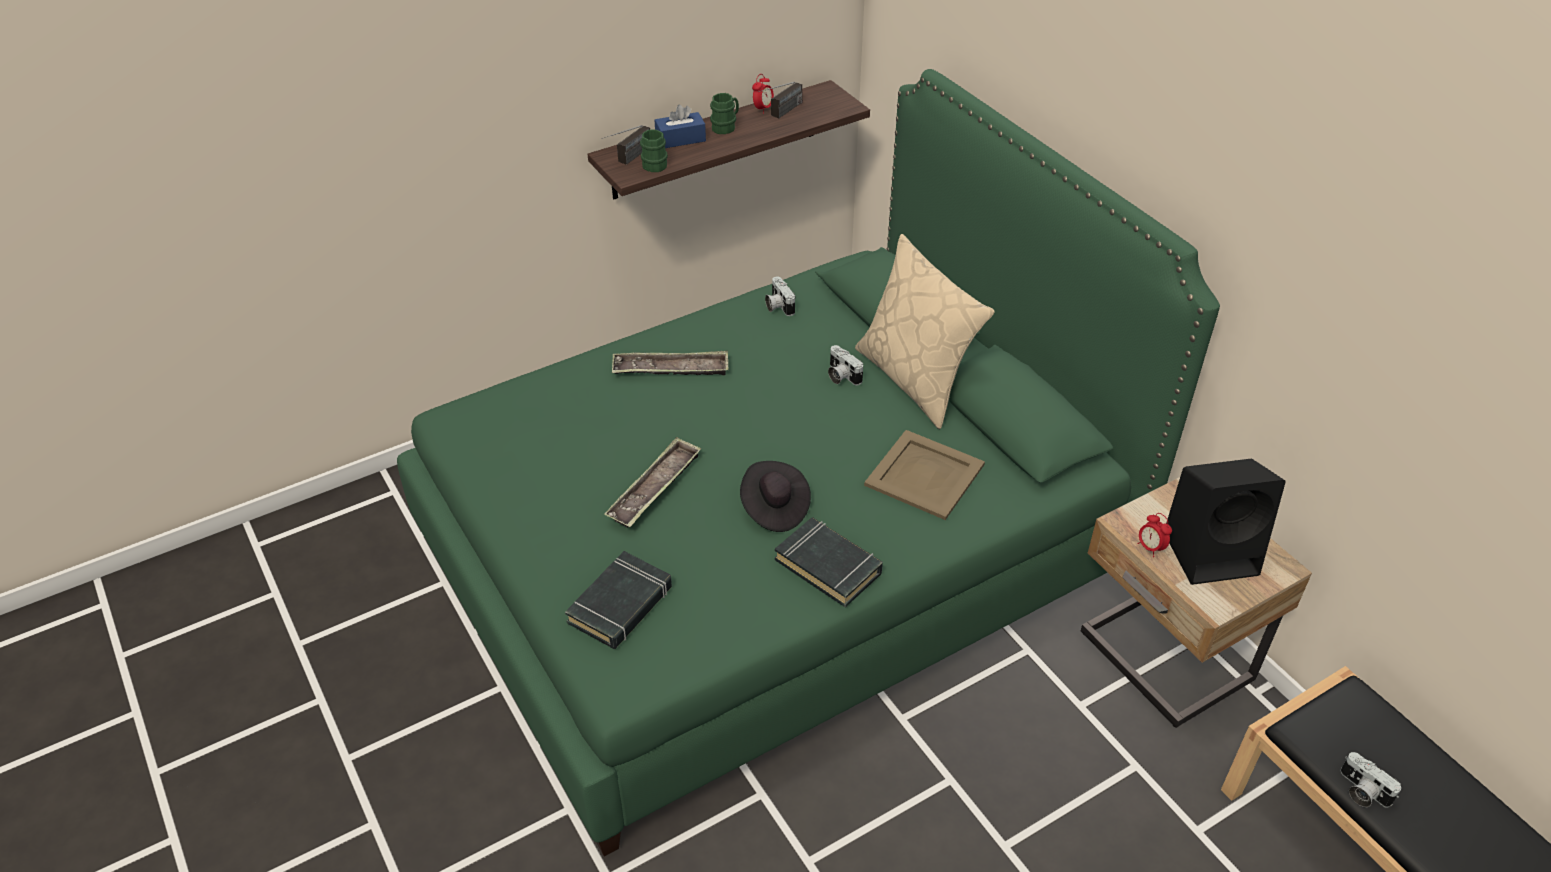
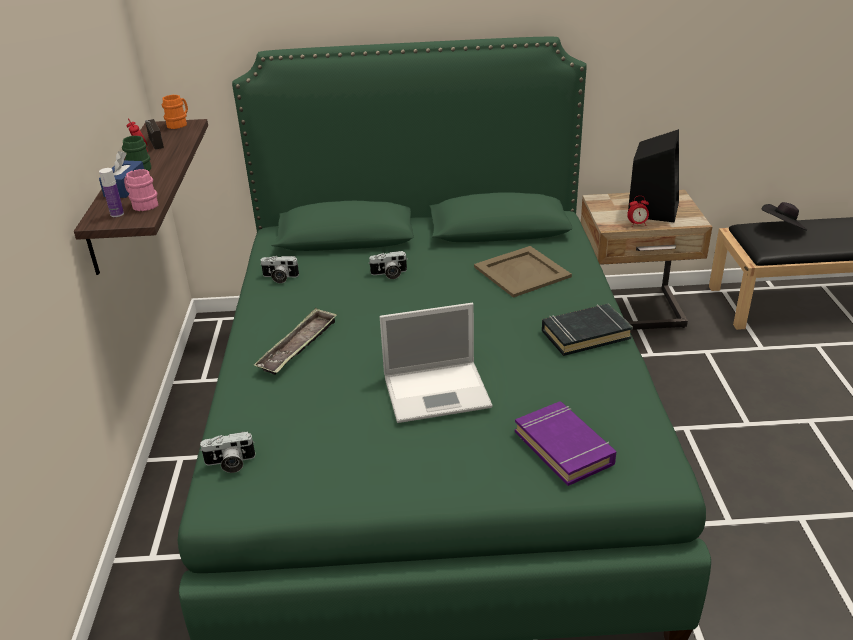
camera: 60 degrees left, 10 degrees down
(621, 605) = (564, 447): black book -> purple book
(629, 159) = (117, 214): radio -> bottle
(655, 163) = (142, 204): green mug -> pink mug
(655, 488) = (438, 391): tray -> laptop
(774, 508) = (506, 341): black hat -> black hat (782, 228)
(841, 100) = (179, 124): none -> orange mug
(915, 379) = (423, 248): beige pillow -> none
(1361, 791) = (813, 248): camera -> camera (230, 463)

